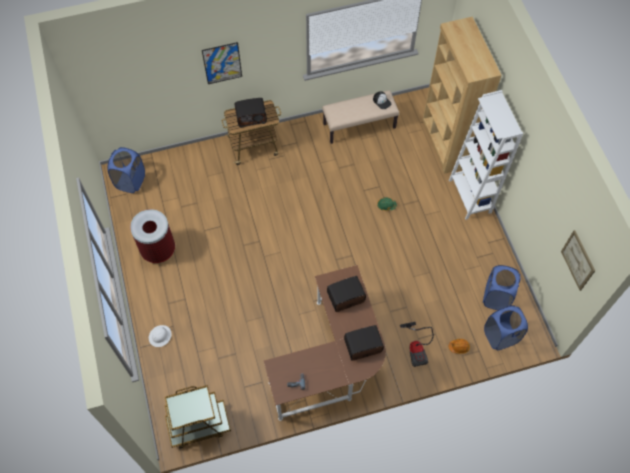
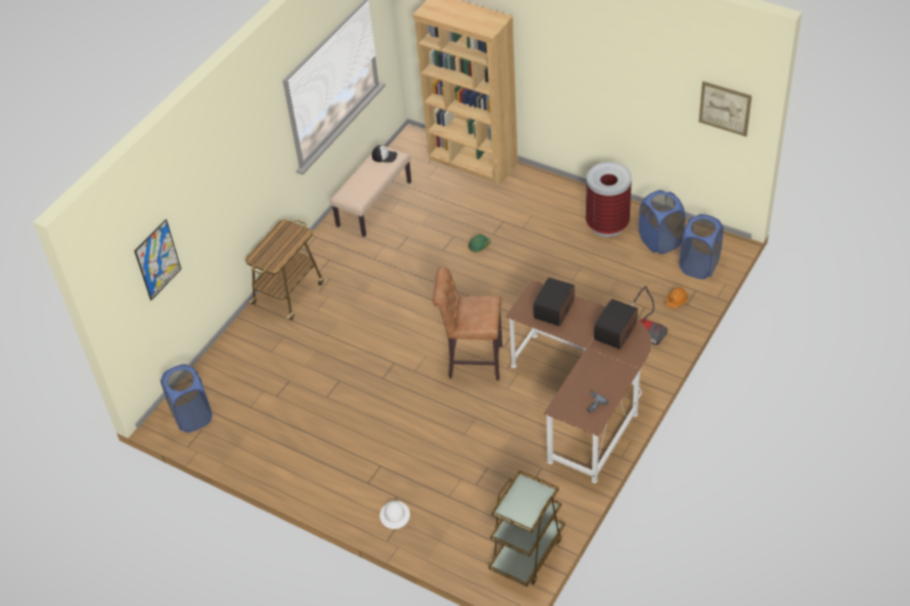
camera: 40 degrees left, 15 degrees down
(158, 250) = (300, 449): trash can -> trash can (607, 224)
(222, 63) = (226, 190): picture -> picture (157, 260)
(251, 117) = (279, 246): radio -> none
(299, 278) = (472, 361): none -> brown stool
(469, 196) = (544, 185): white bookcase -> none

